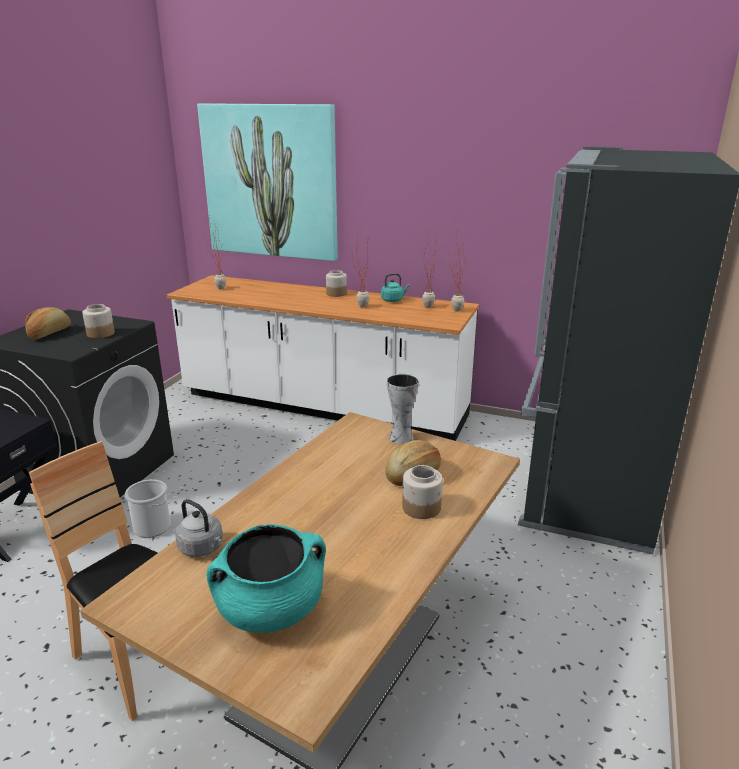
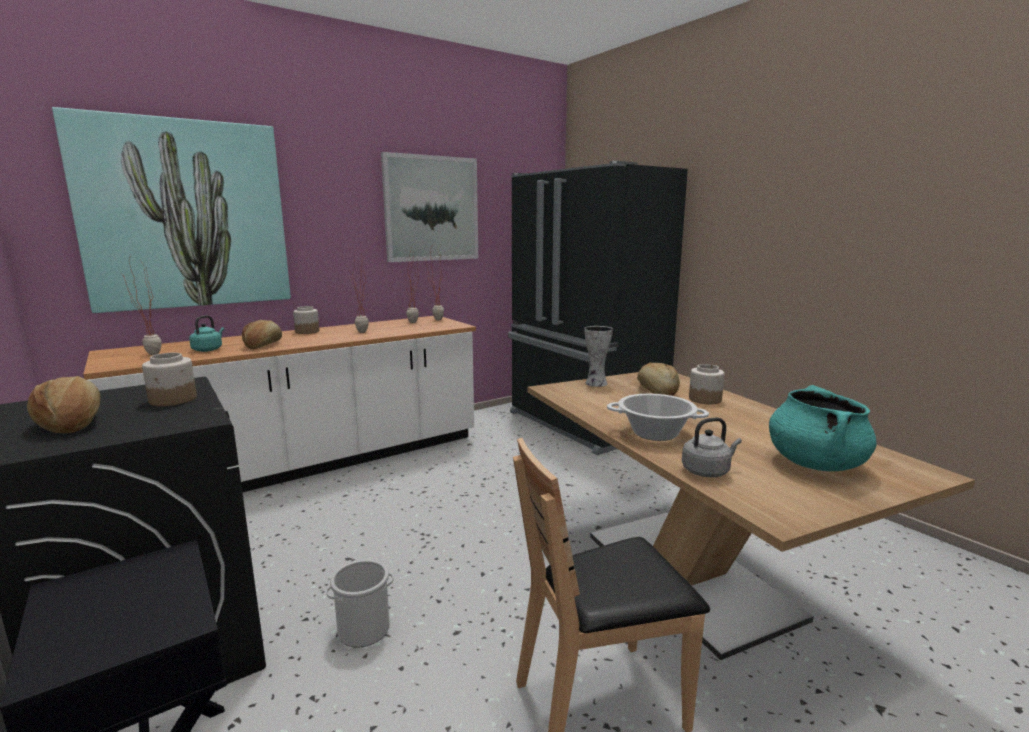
camera: 55 degrees left, 10 degrees down
(278, 503) = (655, 433): none -> cooking pot
(279, 299) = (263, 345): none -> bread
(393, 300) = (372, 325): turquoise kettle -> turquoise kettle (208, 349)
(489, 184) = (431, 209): none -> picture

